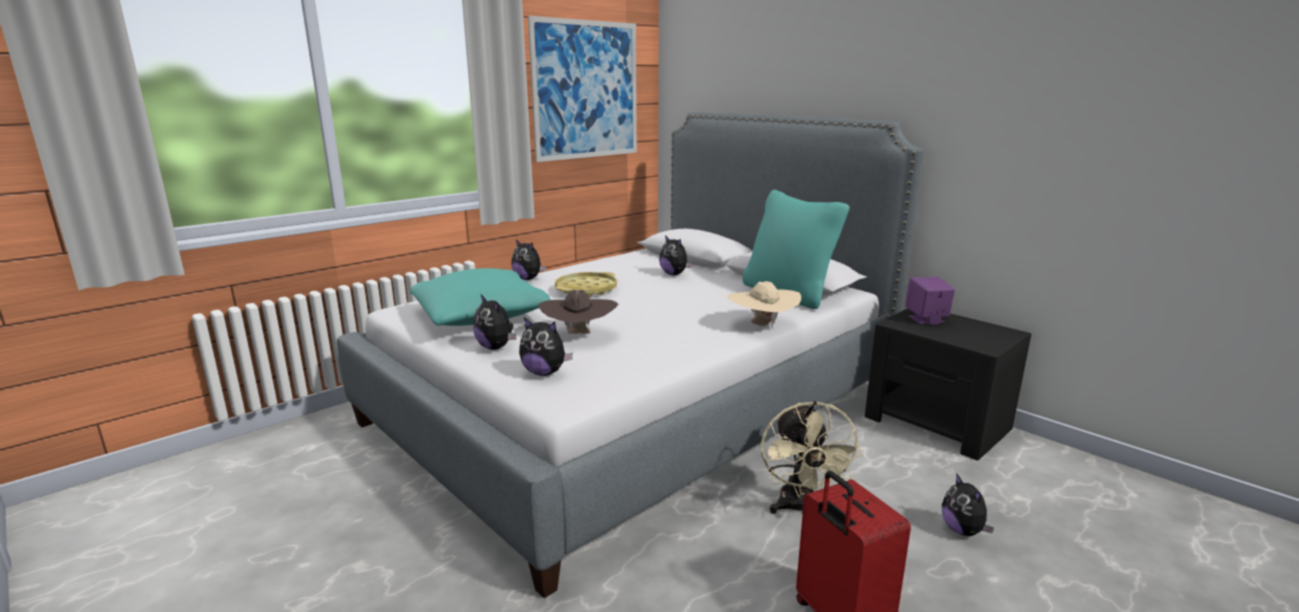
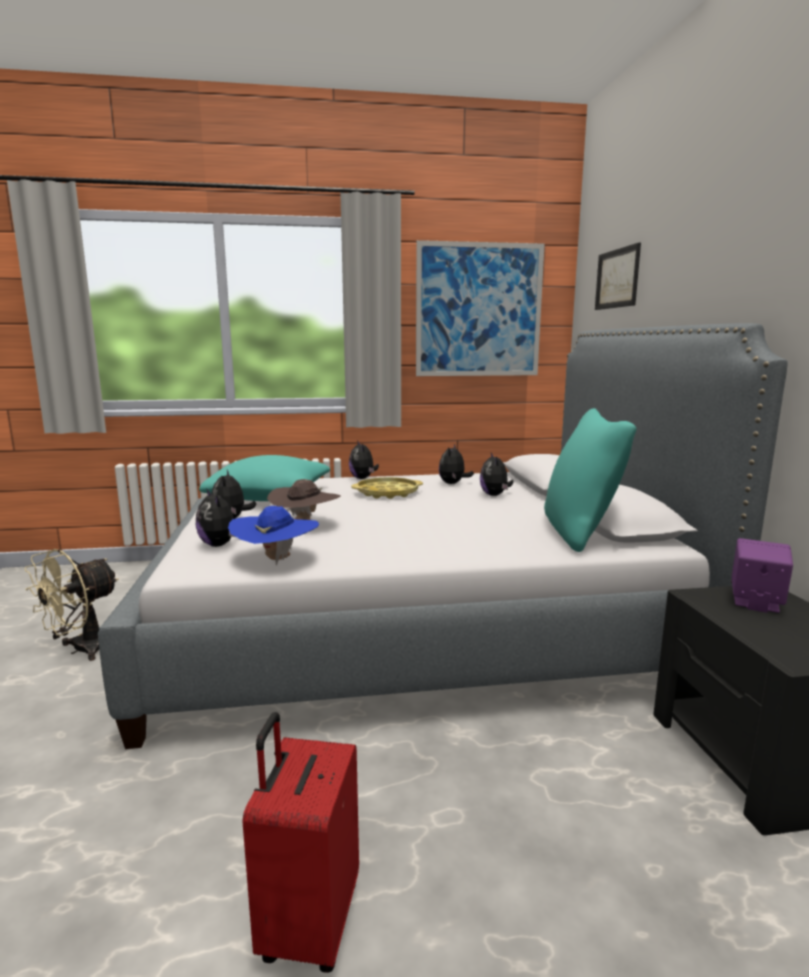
camera: 35 degrees right, 5 degrees down
(625, 371) = (276, 560): none -> blue hat
(722, 66) = (617, 278): none -> picture
(762, 325) = (484, 554): beige hat -> none
(800, 508) = (435, 781): beige fan -> beige fan (82, 650)
(963, 530) = (609, 914): plush toy -> plush toy (453, 483)

